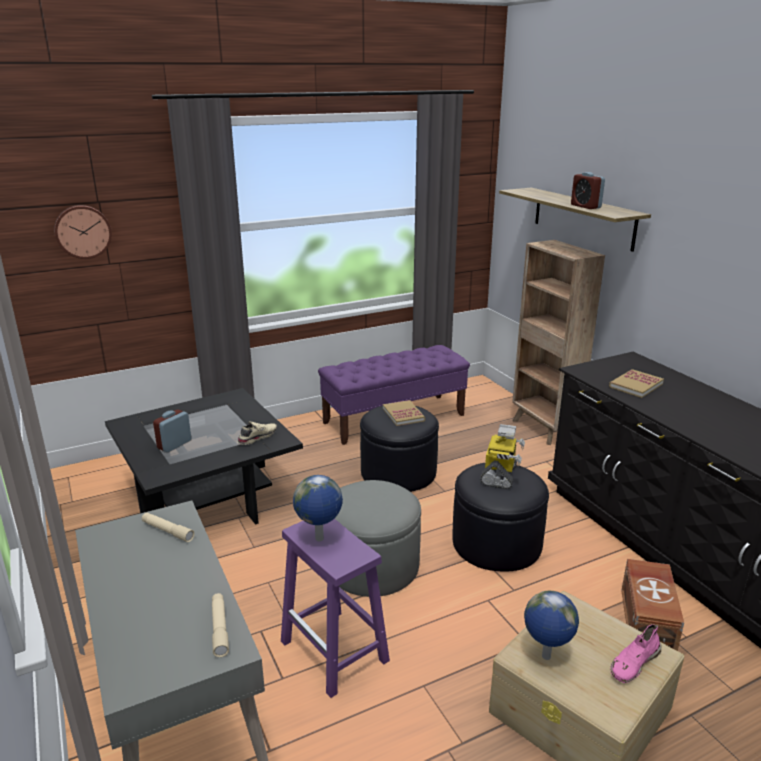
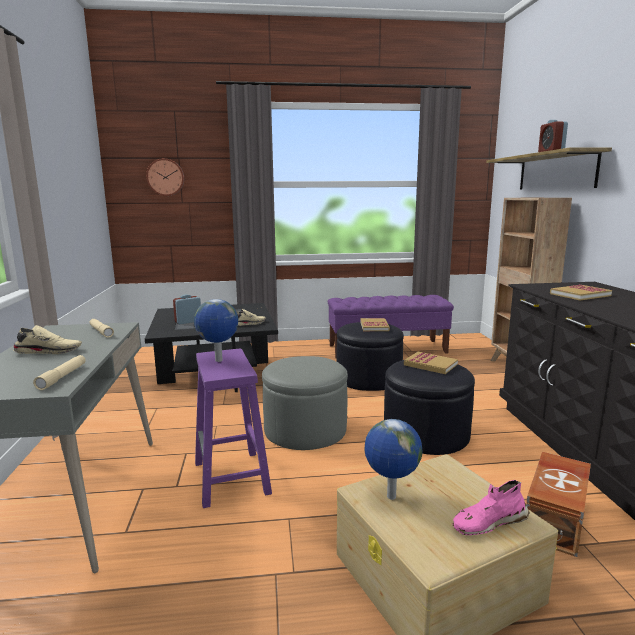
camera: 20 degrees right, 10 degrees down
(147, 584) = (49, 351): none -> beige shoe
(500, 475) = (430, 365): toy robot -> book

